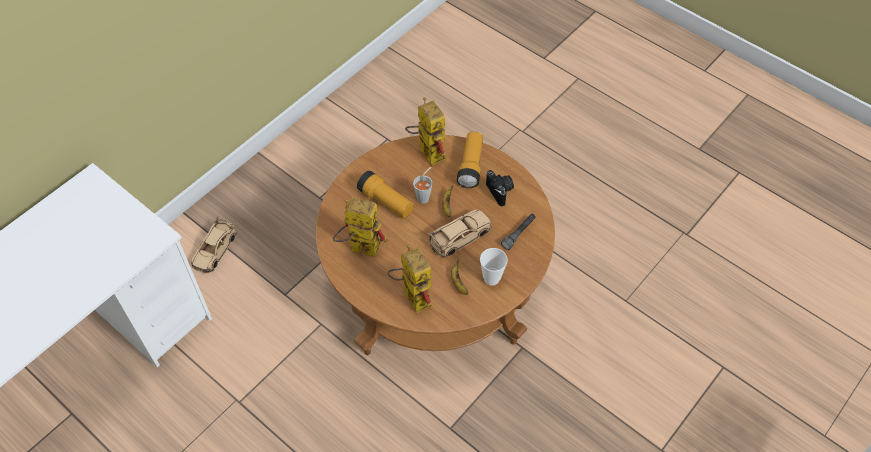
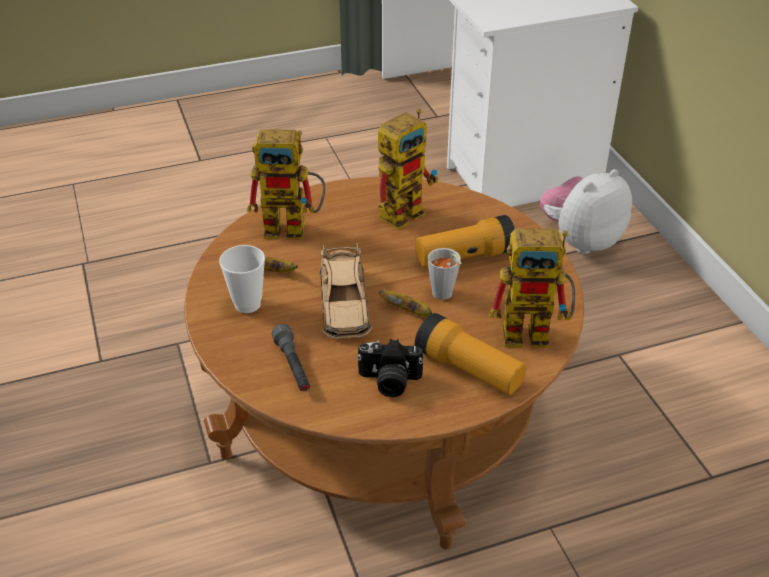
camera: 120 degrees right, 15 degrees down
(215, 250) = (581, 240): beige toy car -> plush toy

